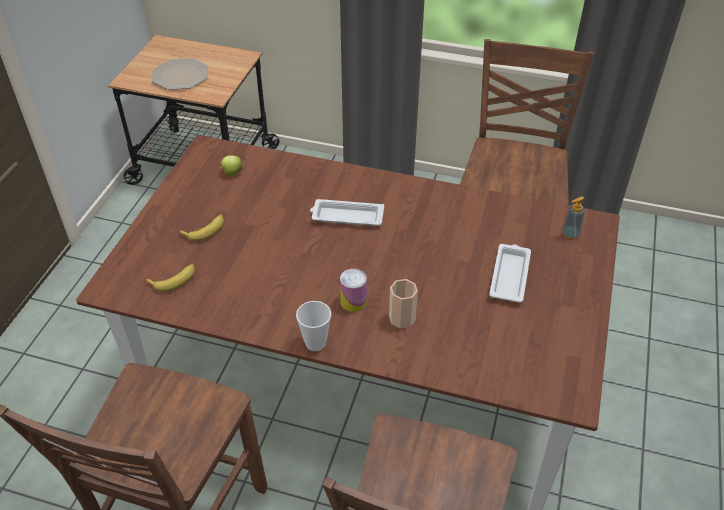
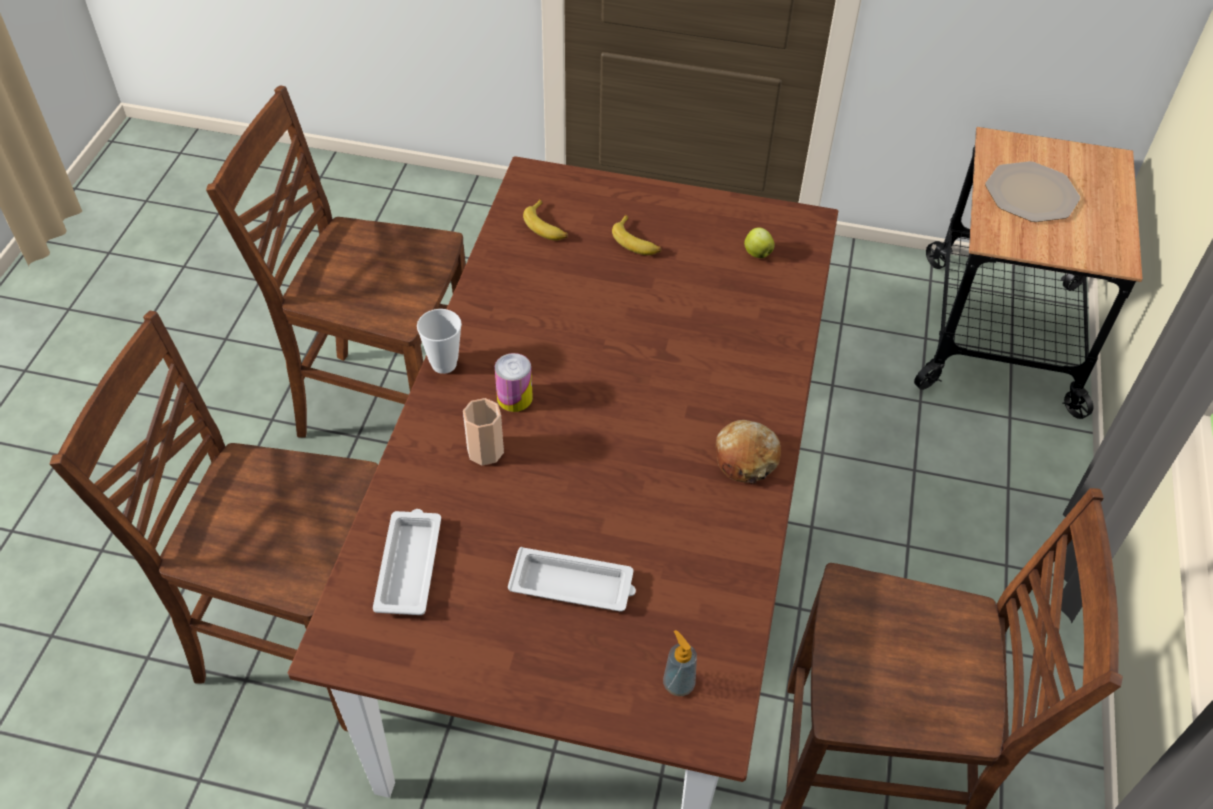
camera: 85 degrees right, 5 degrees up
(346, 216) = (683, 382): white tray -> white tray (409, 565)
(410, 194) = (745, 458): none -> bread

